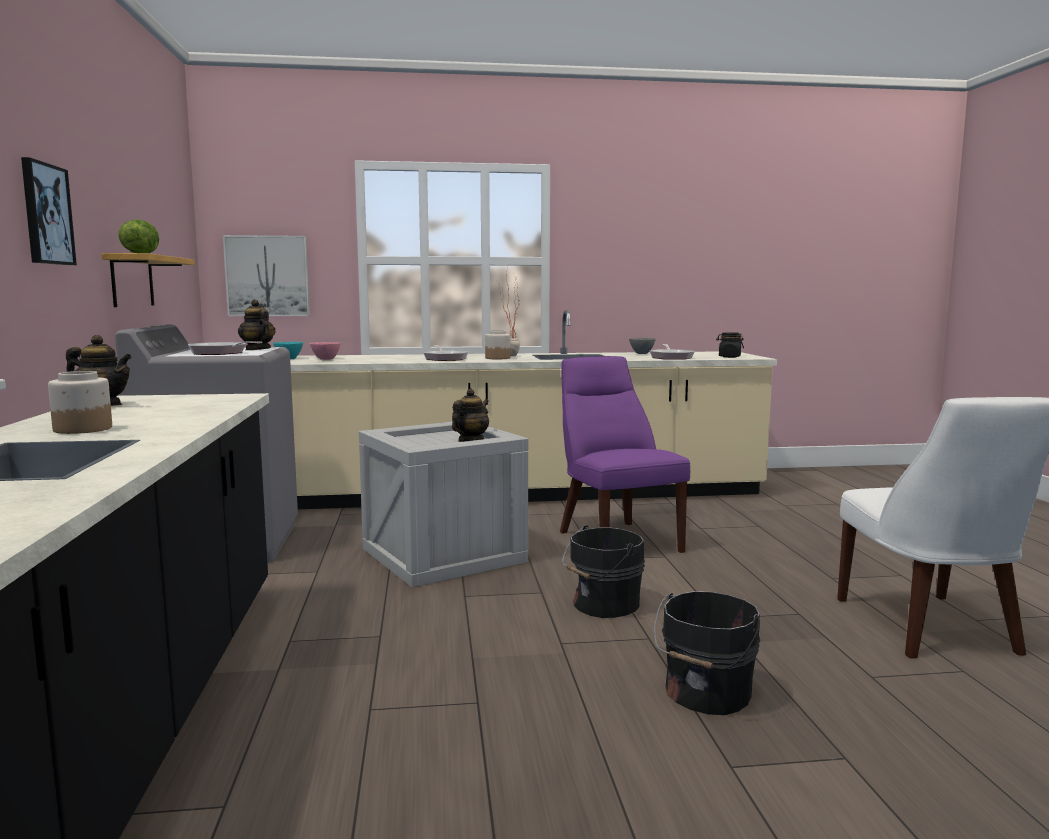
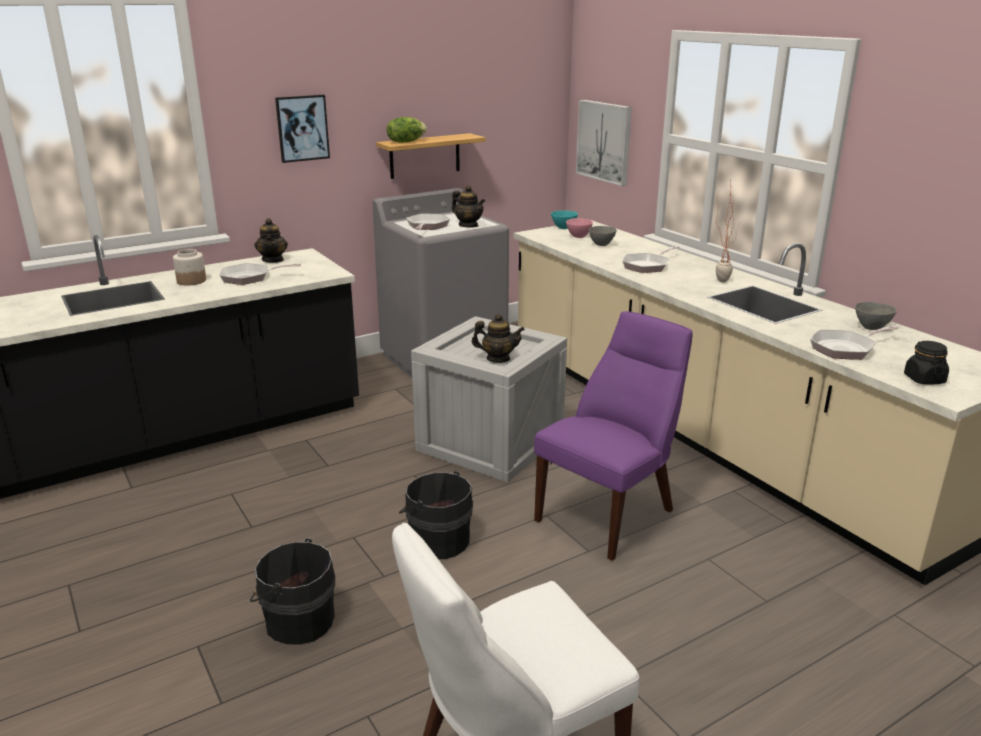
camera: 65 degrees right, 15 degrees up
(157, 413) = (250, 278): none -> frying pan
(257, 349) = (468, 225): teapot -> teapot turned 105 degrees clockwise
(365, 359) = (601, 245): none -> grey bowl
(497, 358) = (687, 280): jar -> none

